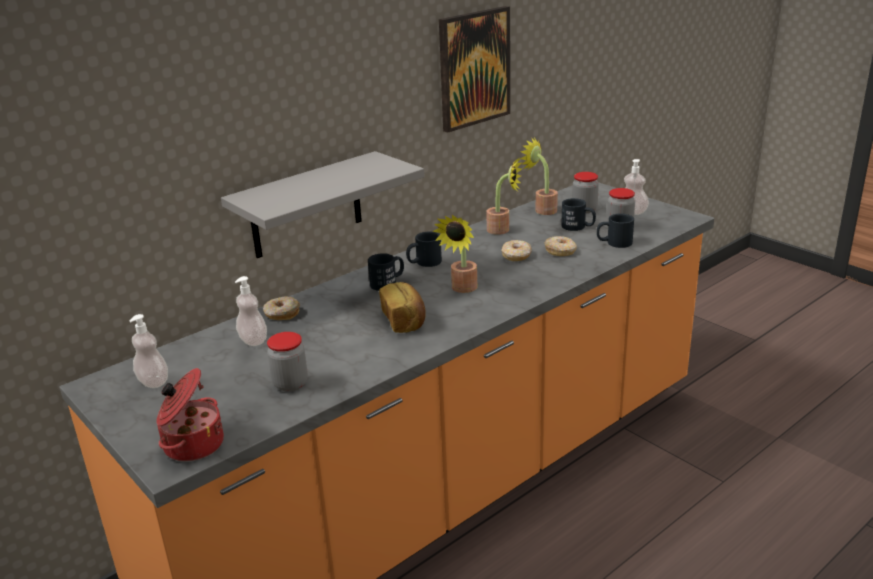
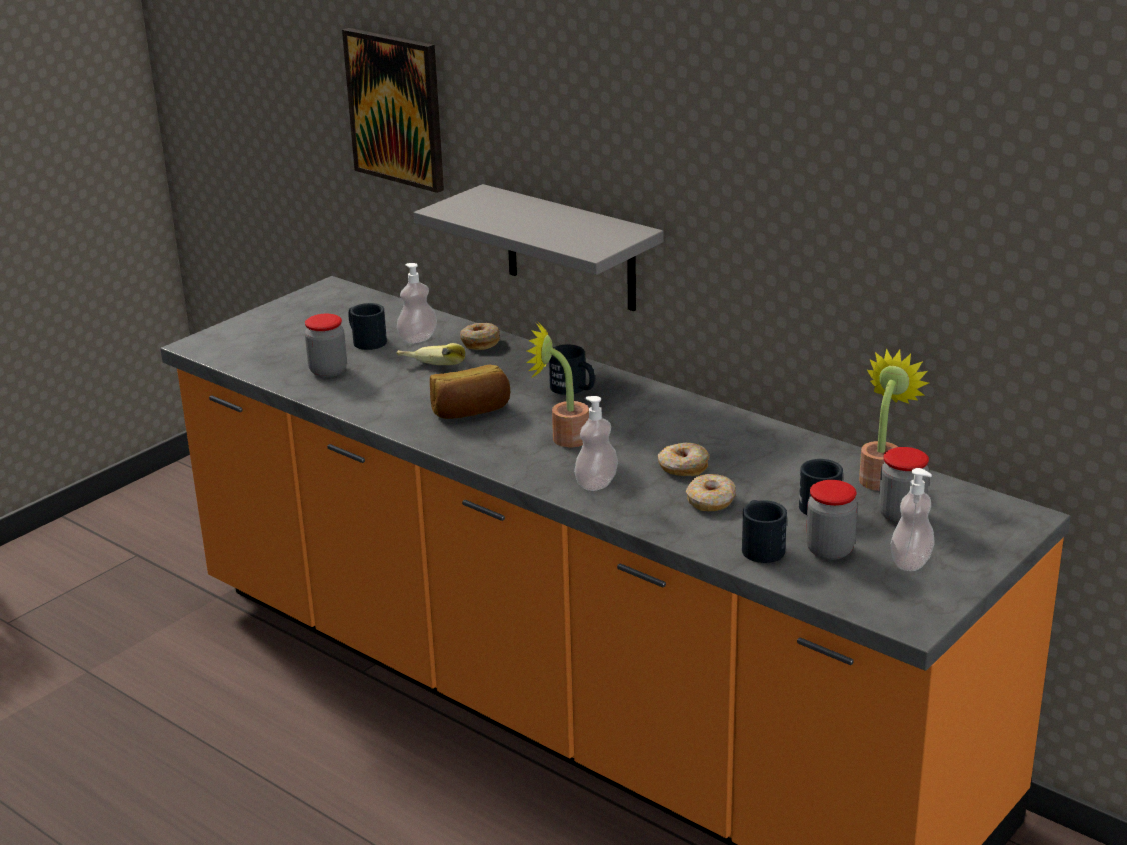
camera: 80 degrees right, 0 degrees up
(153, 382) = (335, 310): soap dispenser -> soap dispenser (596, 483)
(192, 444) = (227, 347): cooking pot -> none
(327, 336) = (430, 374): none -> banana
(424, 263) = (641, 404): black mug -> black mug (365, 340)
(474, 68) = (836, 191): picture -> picture (396, 109)
(503, 230) = (778, 450): potted plant -> none

